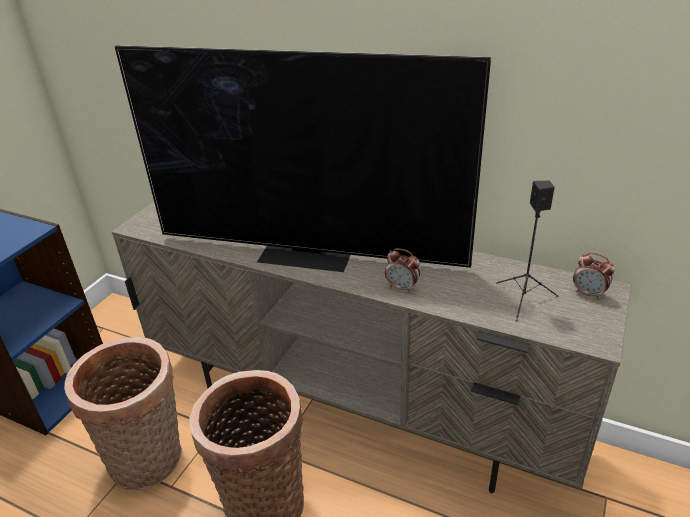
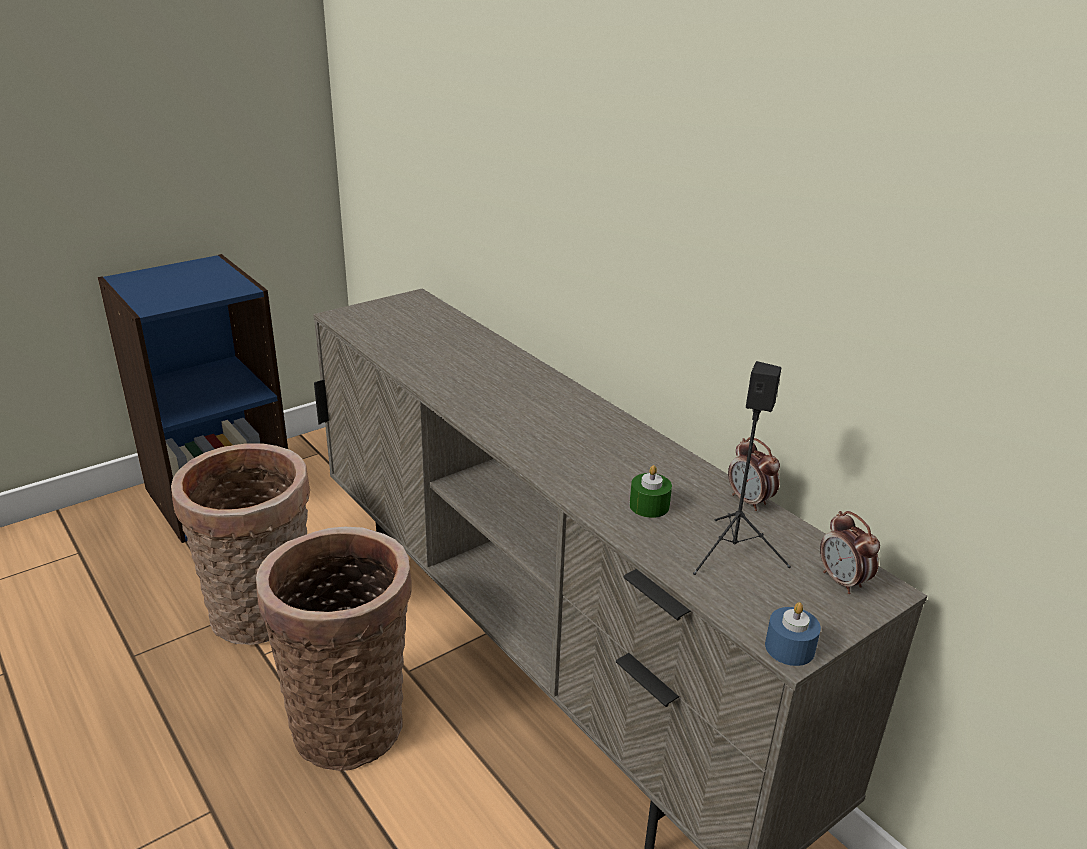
camera: 25 degrees right, 5 degrees down
(308, 253) = (504, 404): television -> none
(402, 287) = (580, 480): alarm clock -> alarm clock (749, 501)
(454, 288) = (649, 506): none -> green candle
(600, 343) = (789, 648): none -> blue candle

